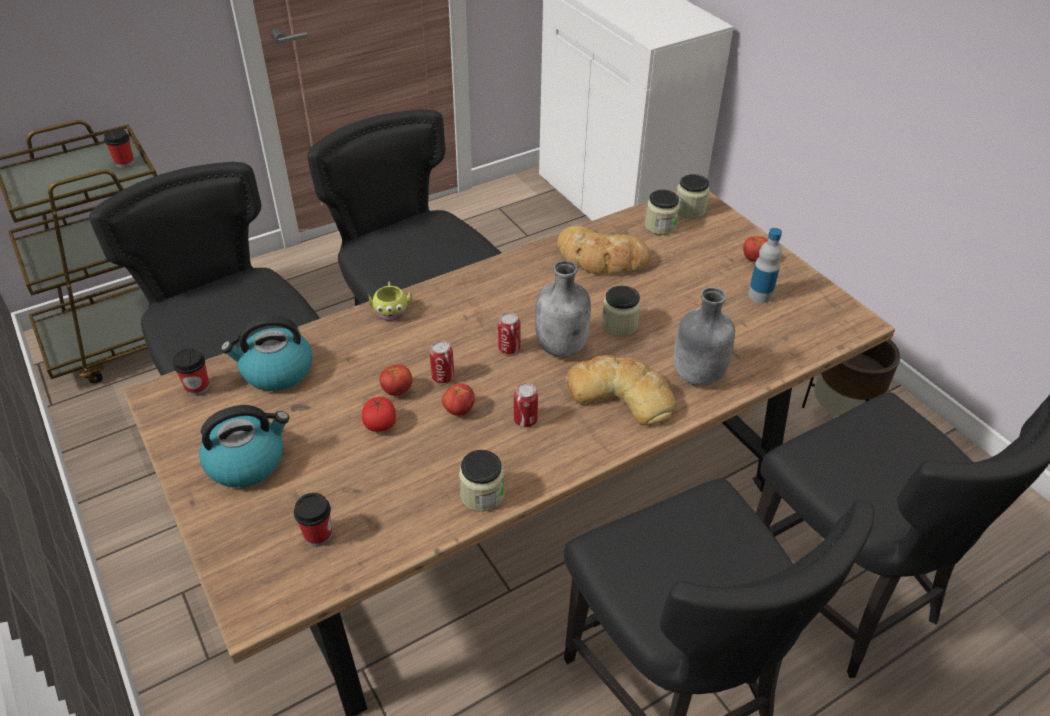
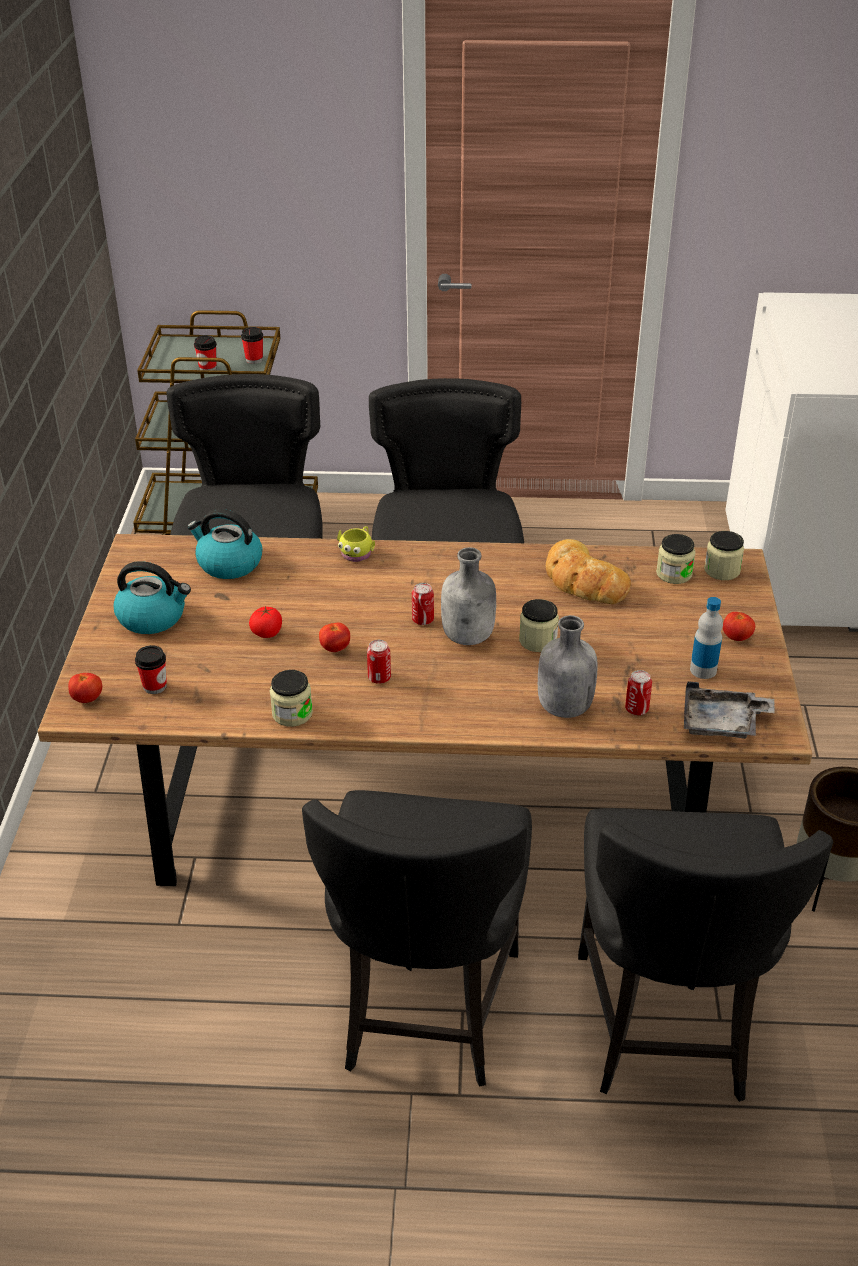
camera: 35 degrees right, 5 degrees down
(197, 387) = (165, 552): cup -> cup (208, 368)
(397, 390) = (303, 614): tomato -> tomato (87, 699)
(443, 377) = (347, 619): can -> can (636, 709)
(621, 394) = (479, 693): bread -> none
(817, 332) = (722, 723): none -> grey tray

